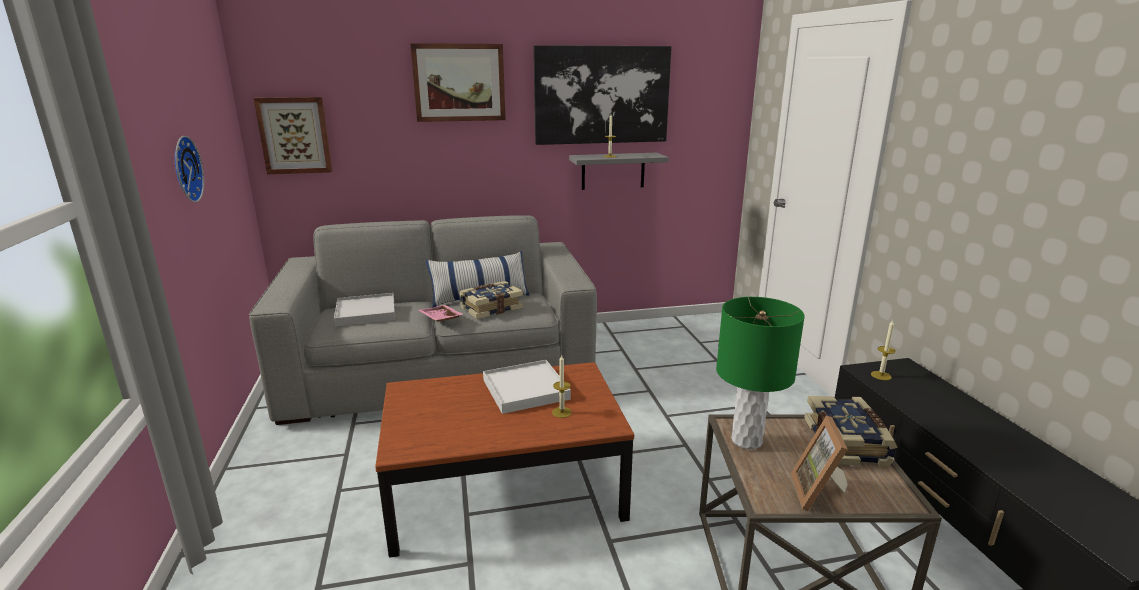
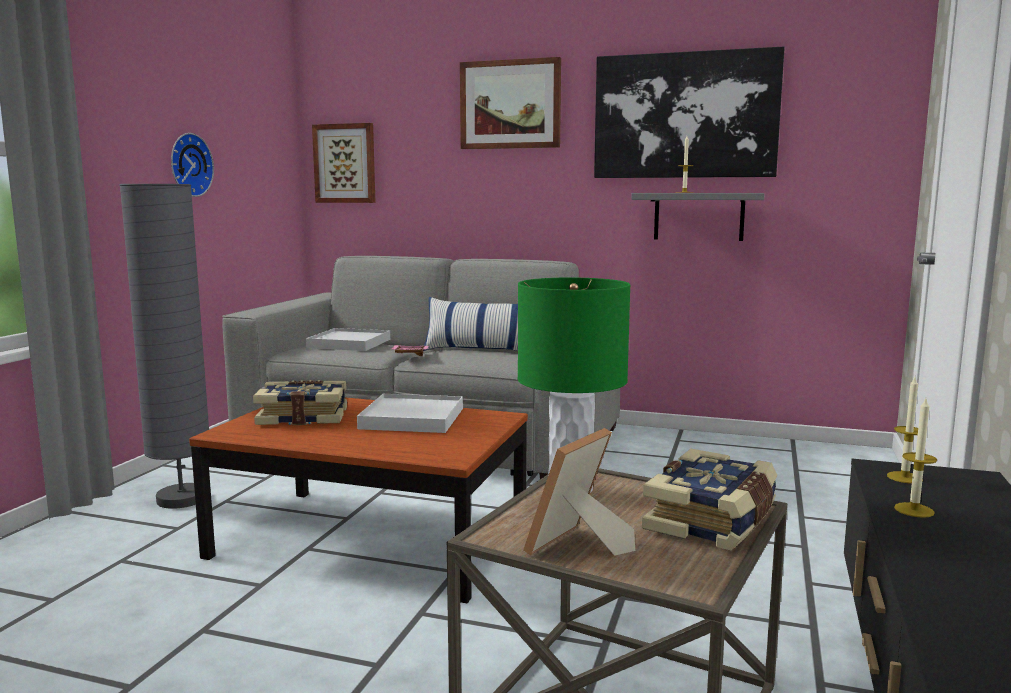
camera: 30 degrees right, 10 degrees down
(294, 501) = (182, 499): none -> grey floor lamp
(491, 308) = (474, 355): book -> book (303, 417)
(561, 412) = (418, 439): candle -> candle (914, 510)

